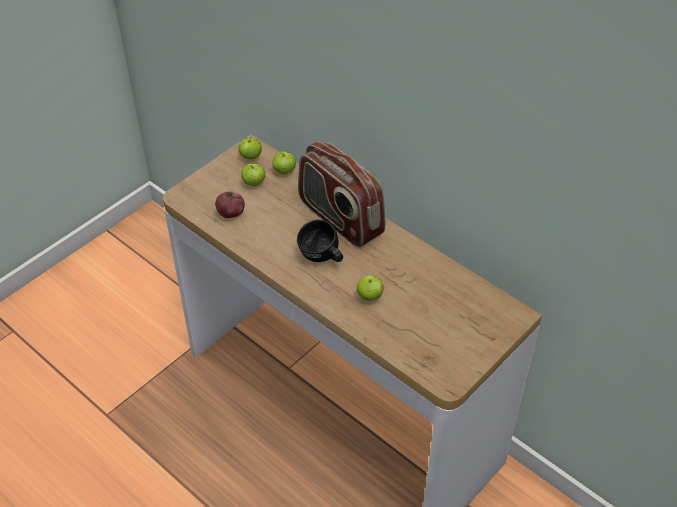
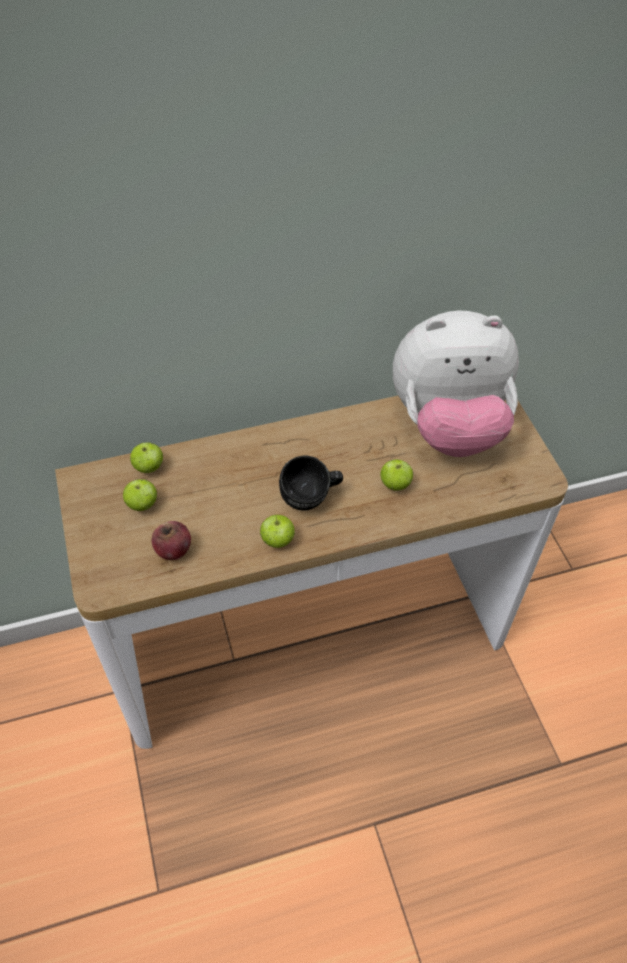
camera: 60 degrees left, 5 degrees up
(250, 157) = (95, 487): apple -> apple (277, 541)
(340, 218) = (264, 454): radio -> none
(452, 304) = (448, 427): none -> plush toy

